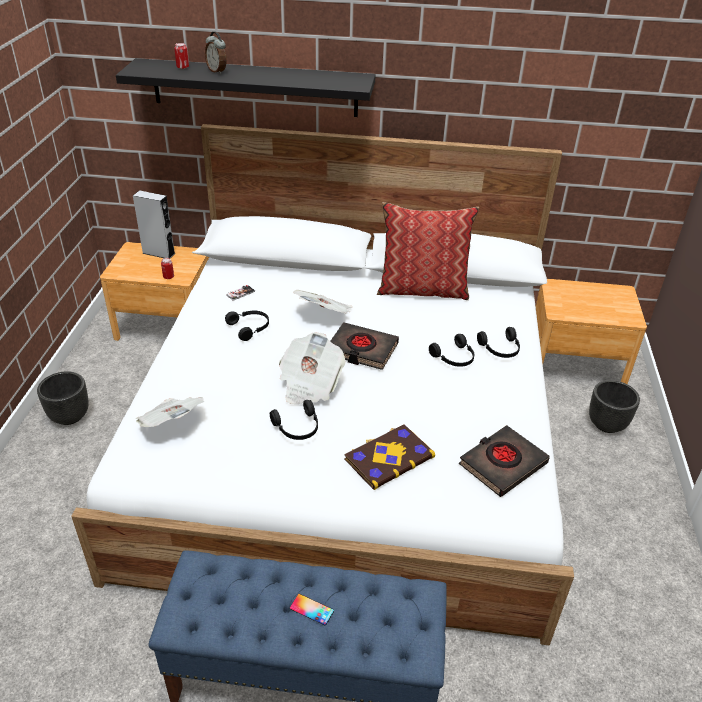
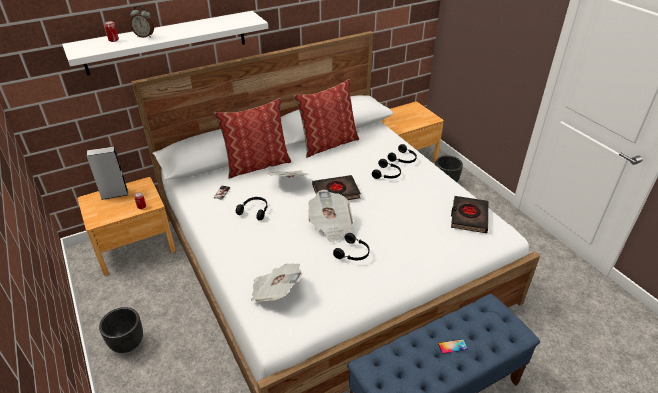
camera: 35 degrees left, 0 degrees up
(255, 88) = (167, 42): black shelf -> white shelf
(311, 279) = (257, 165): none -> pillow
(388, 457) = (415, 243): book -> none

